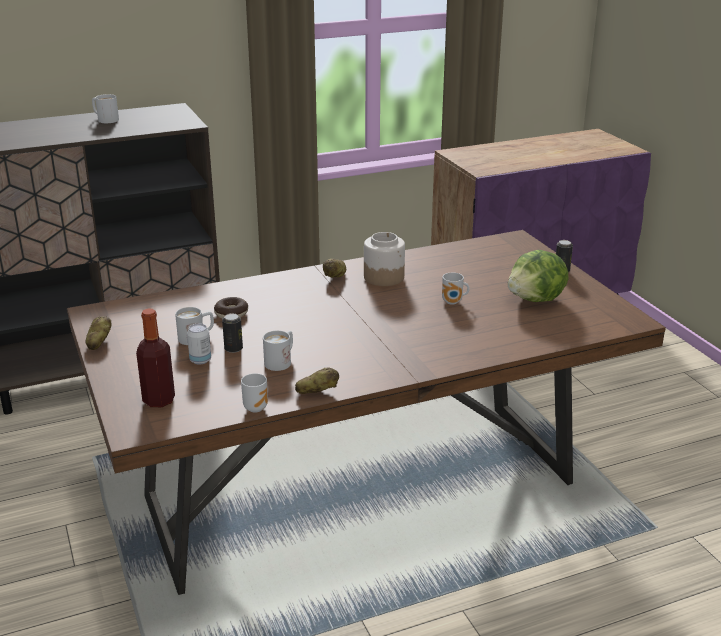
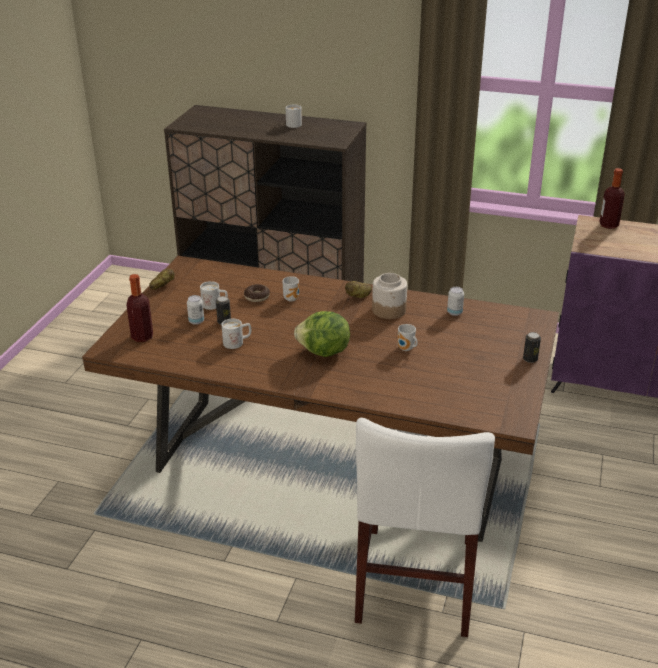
camera: 40 degrees right, 5 degrees up
(256, 407) = (182, 365): mug -> mug (292, 298)
(317, 392) = (227, 372): potato -> none
(444, 259) = (454, 312): none -> can
(471, 151) = (608, 225): none -> bottle
(536, 300) = (469, 373): lettuce -> lettuce (324, 352)
(563, 546) = (416, 579): none -> white chair

